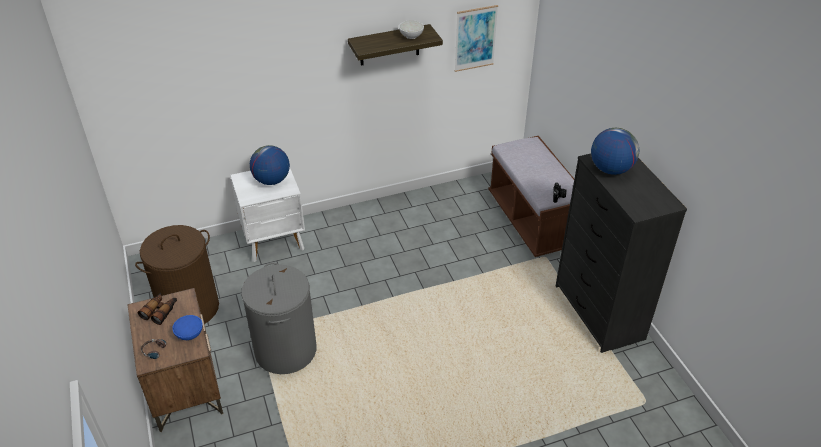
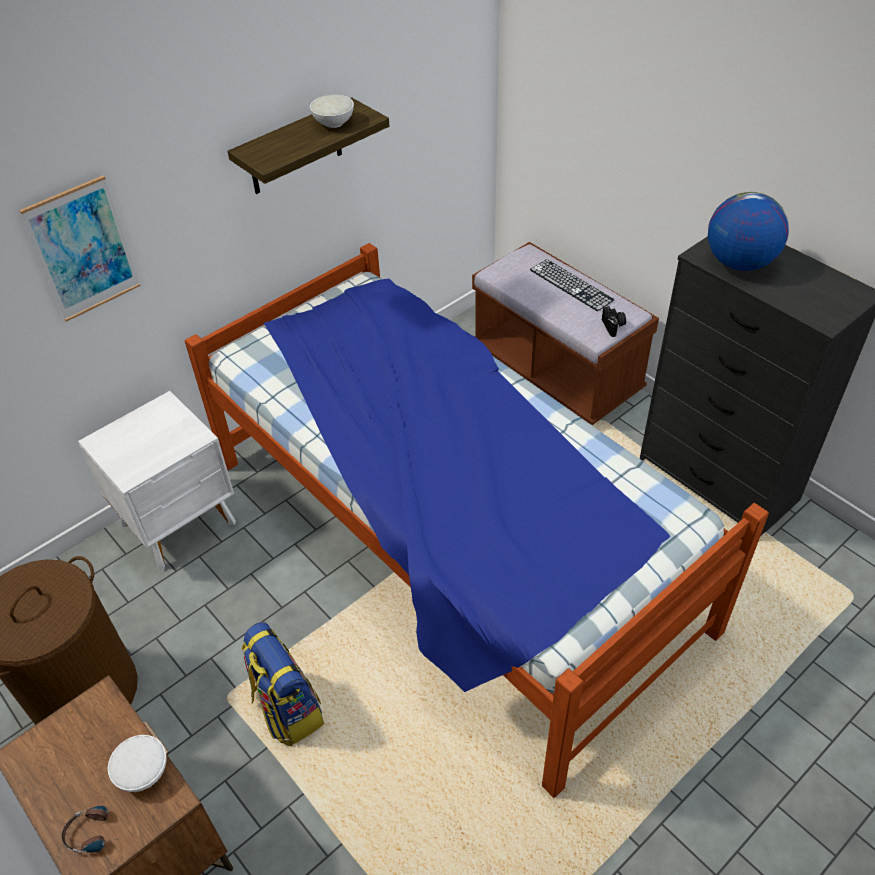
camera: 20 degrees left, 5 degrees up
(160, 311) = (64, 745): binoculars -> none
(189, 334) = (143, 773): blue bowl -> white bowl
(271, 180) = (157, 430): globe -> none
(285, 350) = (287, 709): grey laundry basket -> backpack
(415, 296) = (449, 543): none -> bed
(475, 38) = (419, 108): picture -> picture (83, 250)
(547, 166) = (571, 285): none -> keyboard

